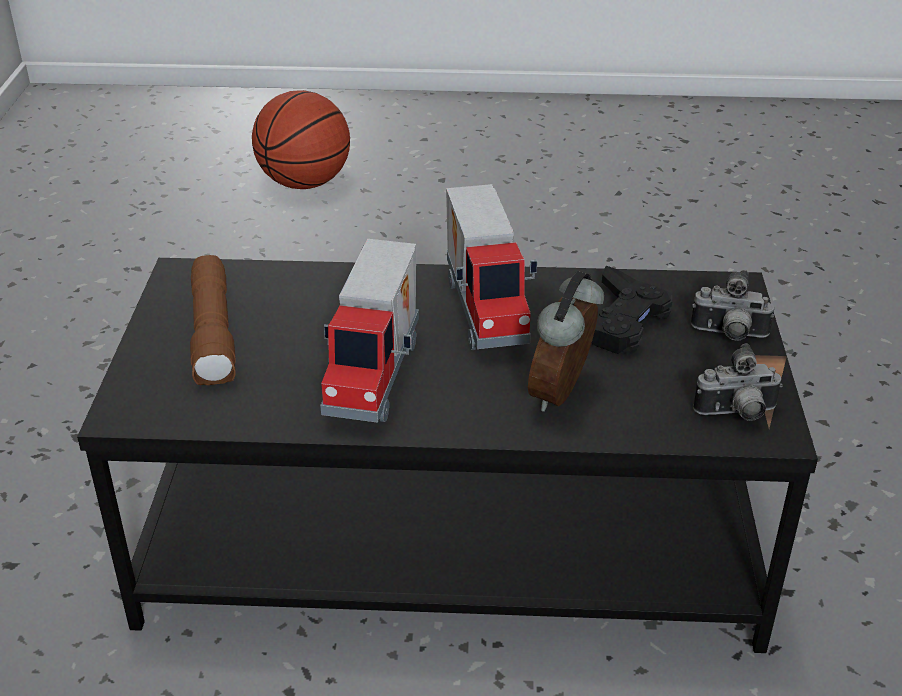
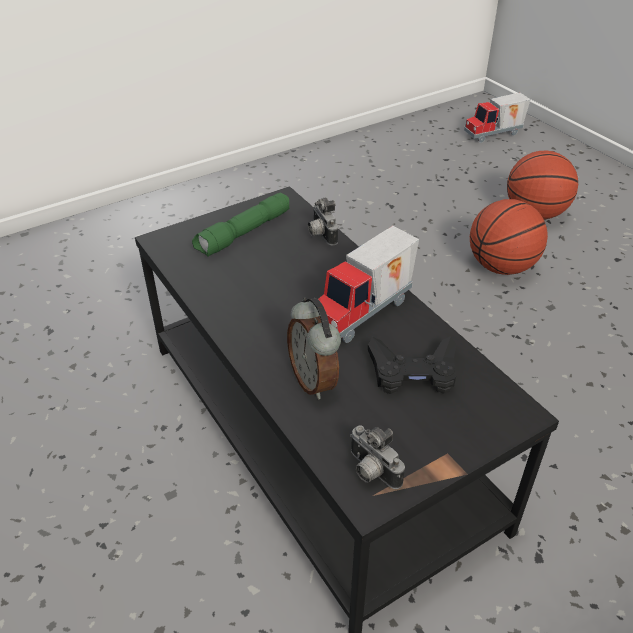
camera: 55 degrees right, 5 degrees up
(215, 334) = (244, 234): brown flashlight -> green flashlight
(356, 253) = (501, 266): none -> basketball
(378, 376) = (262, 302): toy truck -> toy truck (494, 135)
(563, 394) = (314, 380): alarm clock -> alarm clock turned 105 degrees counterclockwise
(729, 335) = (458, 433): camera -> camera (320, 235)

